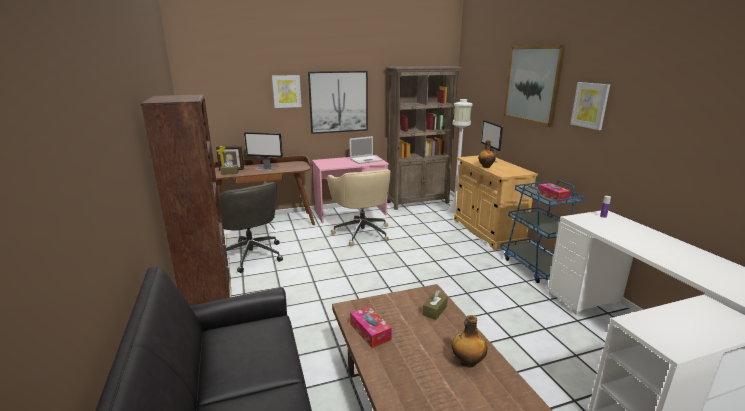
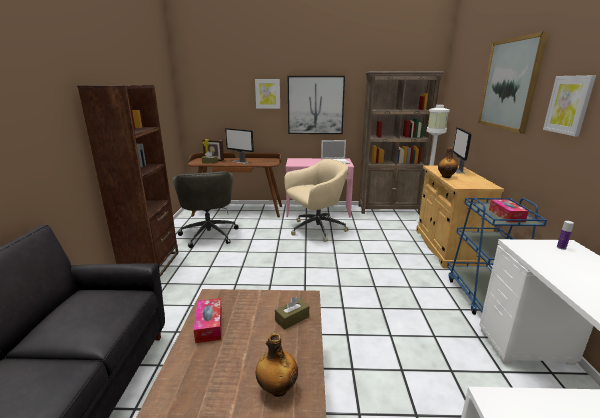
camera: 20 degrees right, 0 degrees up
(362, 232) = (316, 229): beige office chair -> beige office chair turned 120 degrees counterclockwise

